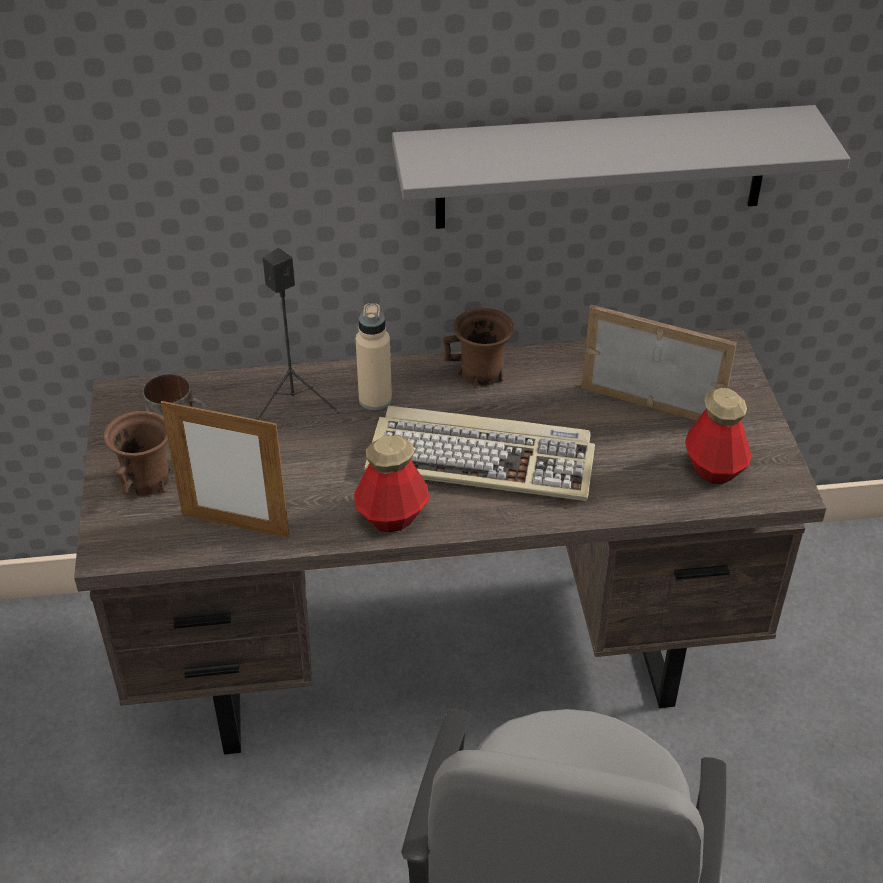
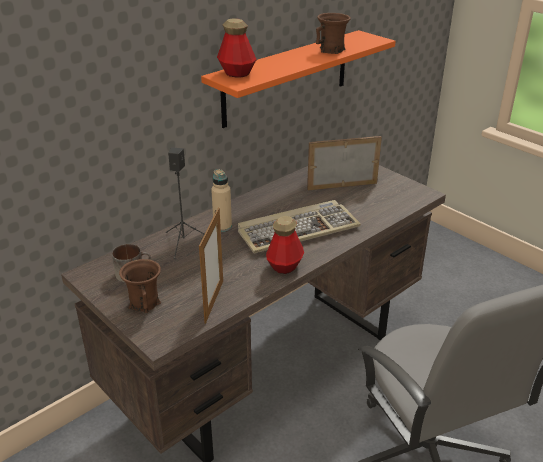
camera: 35 degrees left, 10 degrees down
(235, 525) = (214, 301): picture frame -> picture frame turned 60 degrees counterclockwise
(481, 374) = (259, 200): brown mug -> brown mug (332, 50)
(602, 167) = (286, 78): grey shelf -> orange shelf
(714, 468) = (392, 197): bottle -> bottle (237, 73)

